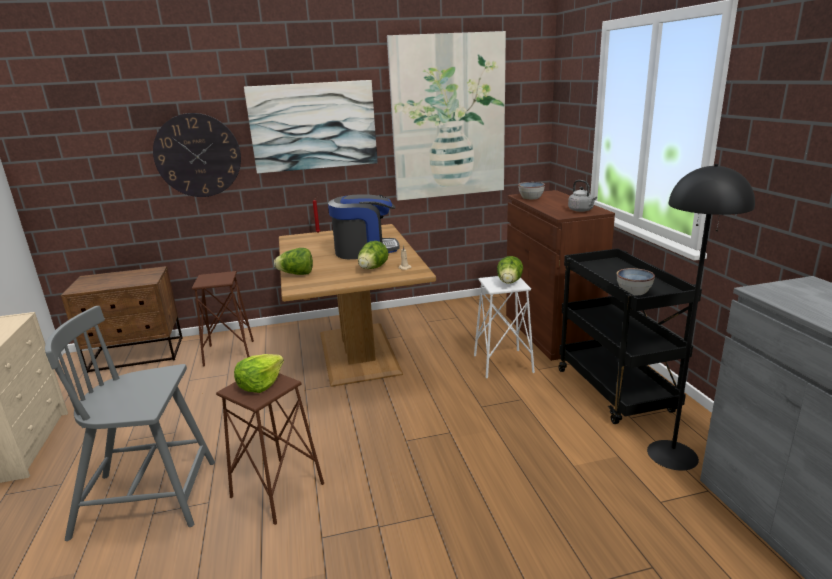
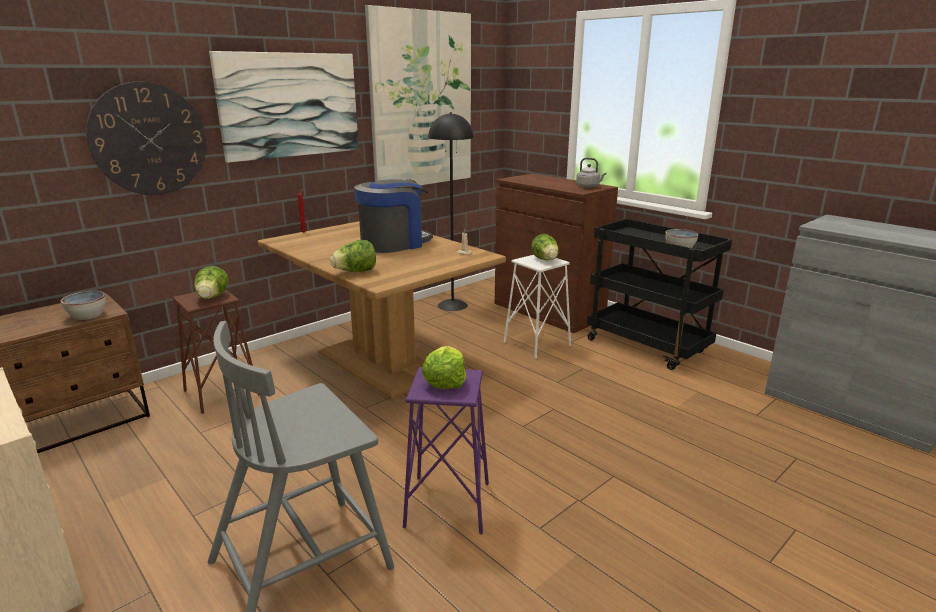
camera: 30 degrees left, 0 degrees up
(278, 490) = (447, 504): brown stool -> purple stool
(372, 269) = (432, 257): lettuce -> lettuce (212, 298)
(530, 198) = (524, 180): bowl -> bowl (87, 316)
(671, 454) = (730, 381): black floor lamp -> black floor lamp (452, 305)

